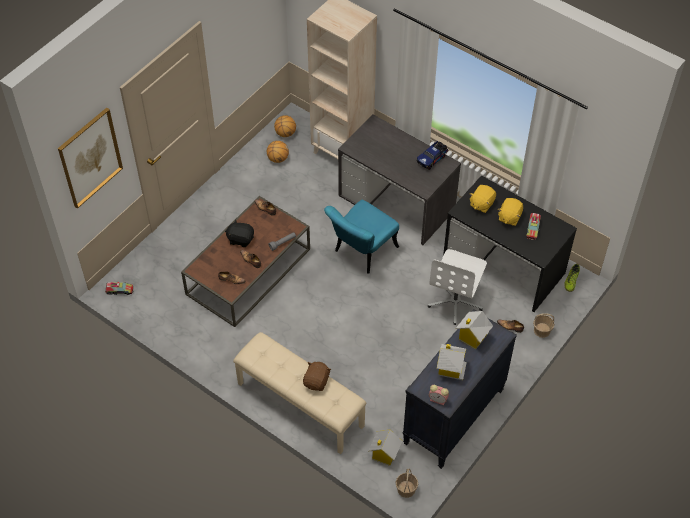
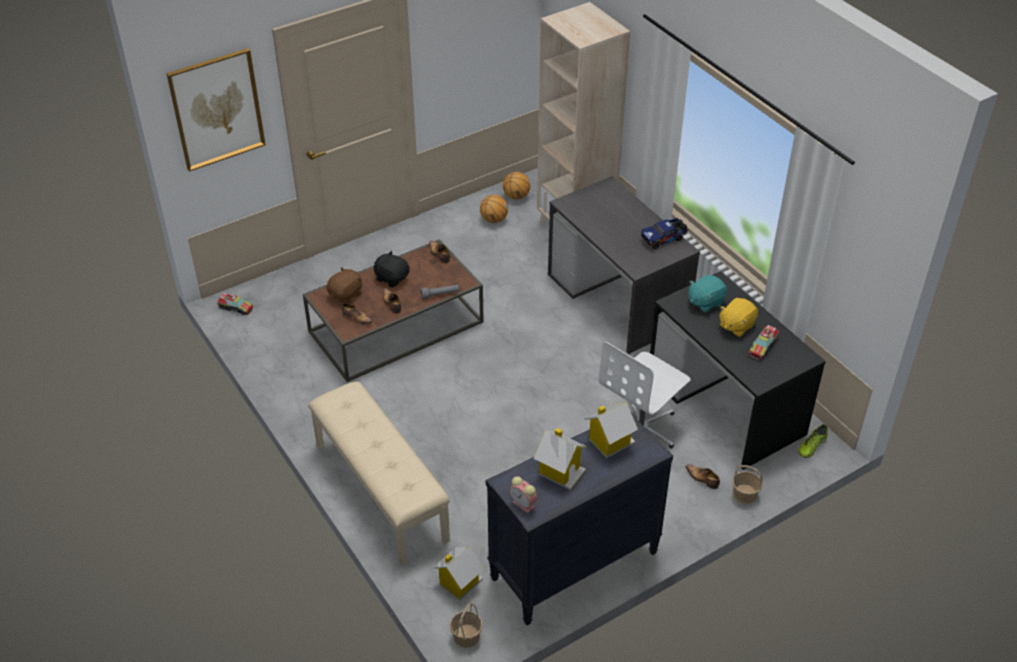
camera: 20 degrees right, 10 degrees down
(317, 381) = (396, 455): brown plush toy -> brown plush toy (346, 295)
(361, 252) = (545, 342): turquoise chair -> none
(481, 204) = (705, 302): yellow plush toy -> turquoise plush toy

